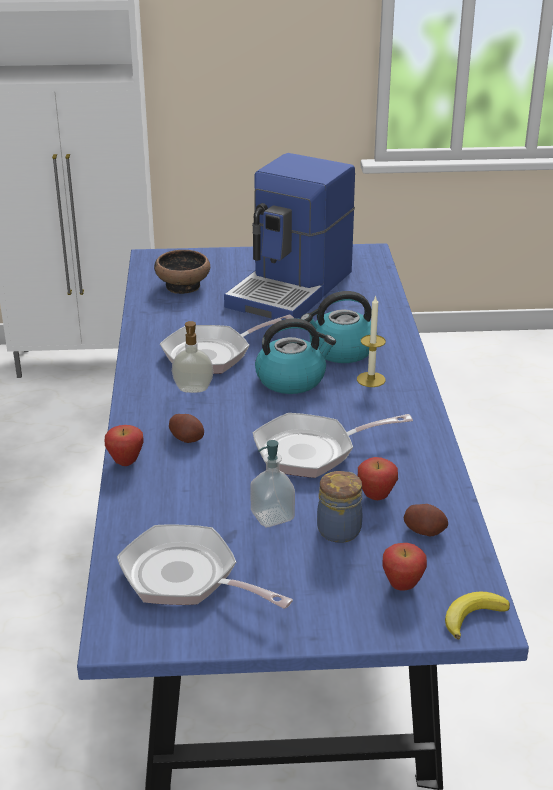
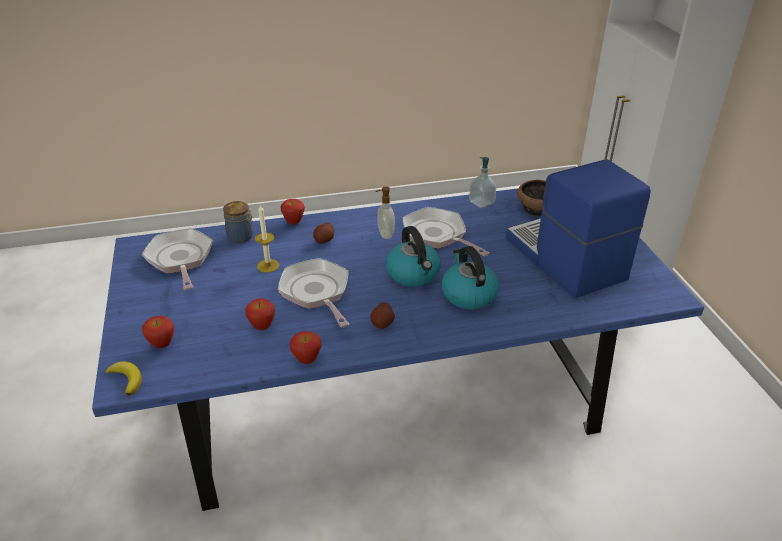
camera: 80 degrees right, 5 degrees up
(186, 578) = (180, 260): frying pan -> frying pan turned 45 degrees counterclockwise
(272, 516) = (239, 284): soap dispenser -> soap dispenser (481, 202)
(292, 289) = (564, 259): coffee machine -> coffee machine turned 45 degrees clockwise
(340, 529) = (225, 313): jar -> jar (241, 237)
(371, 379) = (426, 313): candle -> candle (268, 265)
(424, 530) = (222, 353): potato -> potato (382, 323)
(445, 465) = (307, 360): none -> apple

